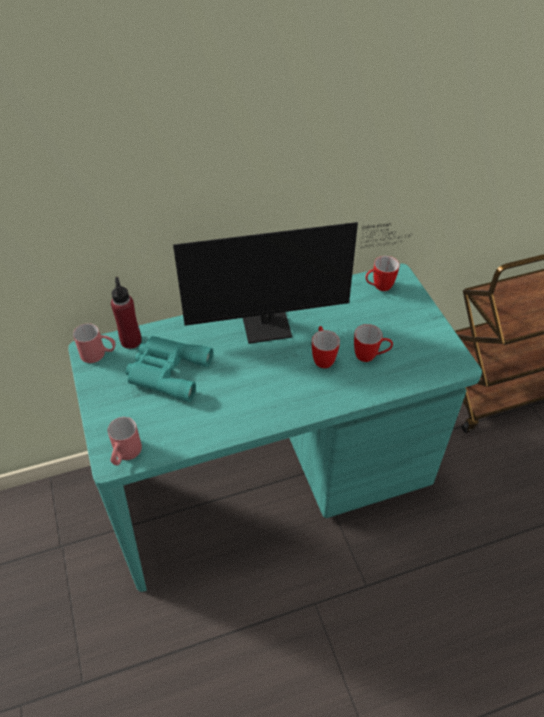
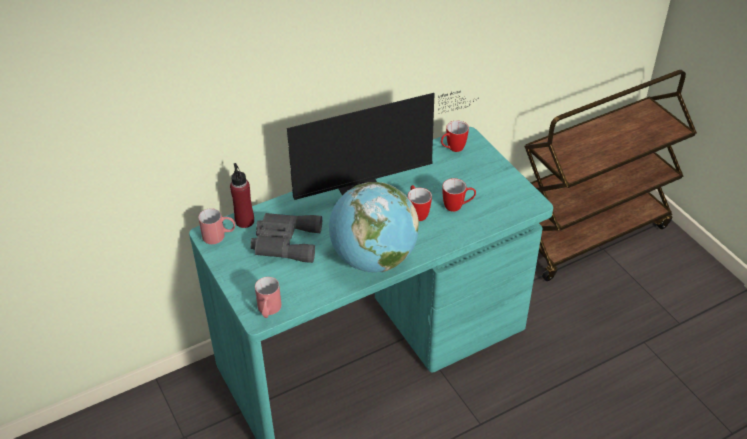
camera: 10 degrees left, 5 degrees down
(167, 371) = (285, 241): turquoise binoculars -> grey binoculars
(260, 407) = (373, 259): none -> globe

